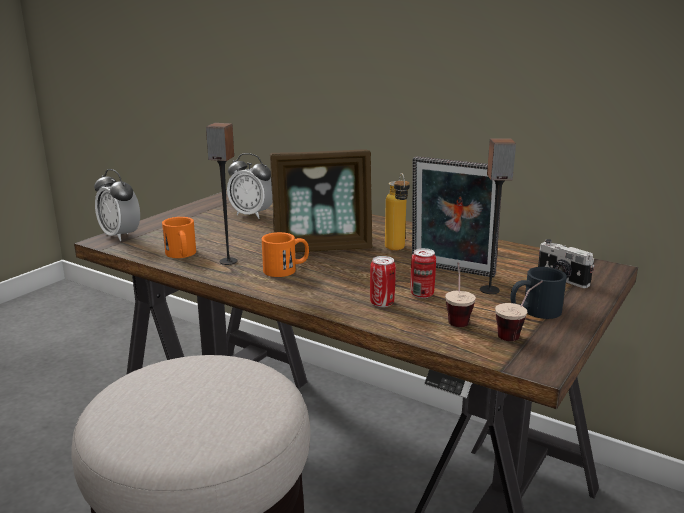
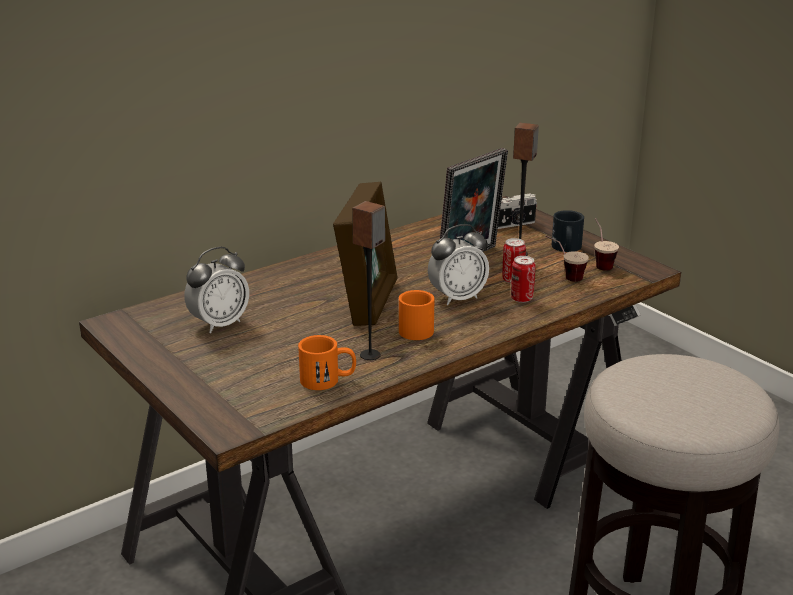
camera: 70 degrees left, 5 degrees up
(120, 235) = (219, 417): alarm clock -> alarm clock (457, 298)
(396, 250) = (403, 270): bottle -> none

